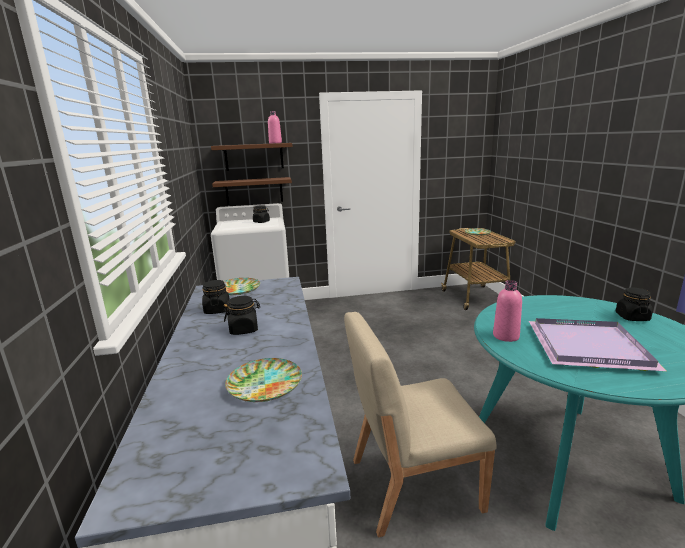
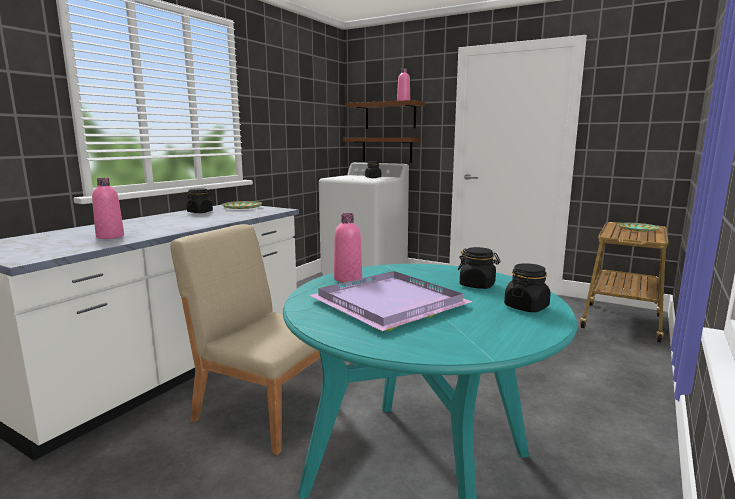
camera: 40 degrees right, 5 degrees down
(244, 329) = (180, 220): black jar -> black jar (477, 285)
(264, 384) = (110, 236): plate -> pink bottle

